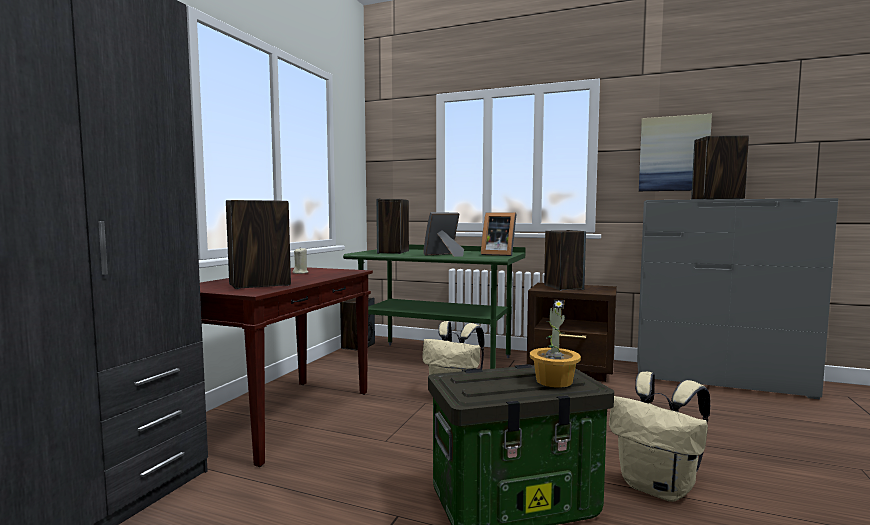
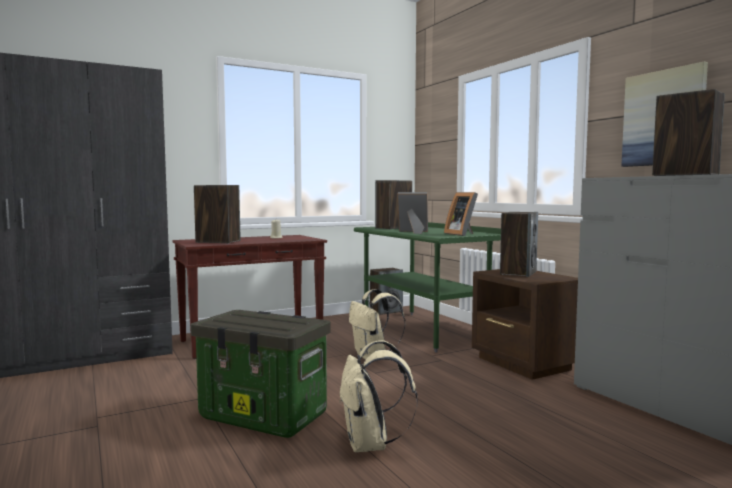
camera: 40 degrees right, 0 degrees up
(554, 381) = (275, 324): potted plant -> none

